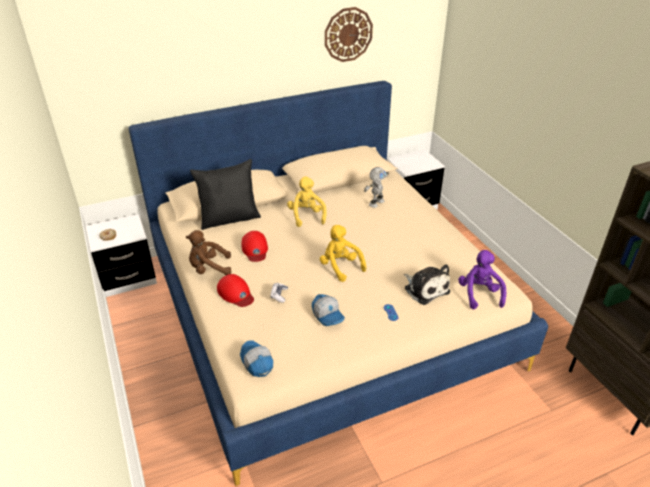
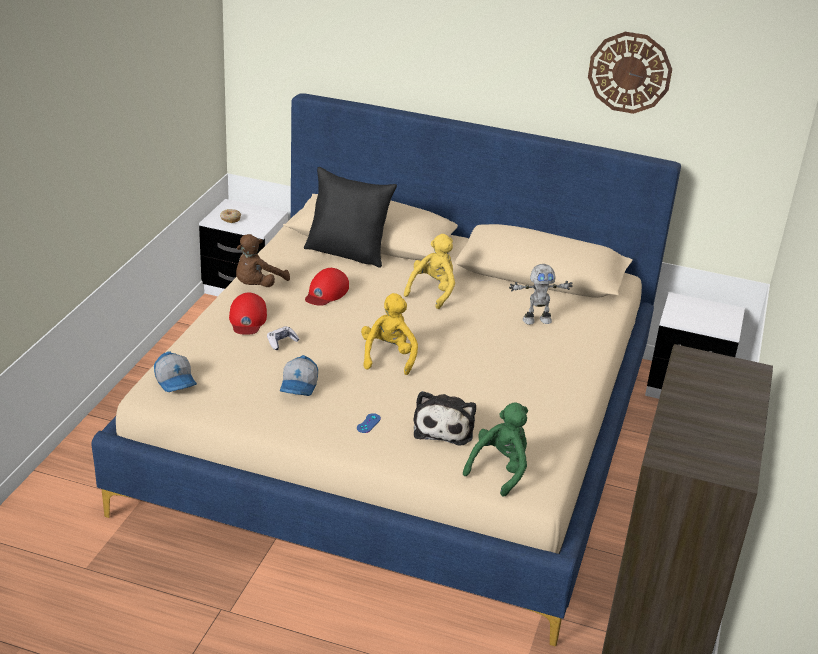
camera: 40 degrees right, 5 degrees down
(209, 268) = (257, 285): brown plush toy -> brown plush toy turned 90 degrees counterclockwise
(256, 362) = (176, 381): cap -> cap turned 135 degrees clockwise
(479, 294) = (500, 470): purple plush toy -> green plush toy

